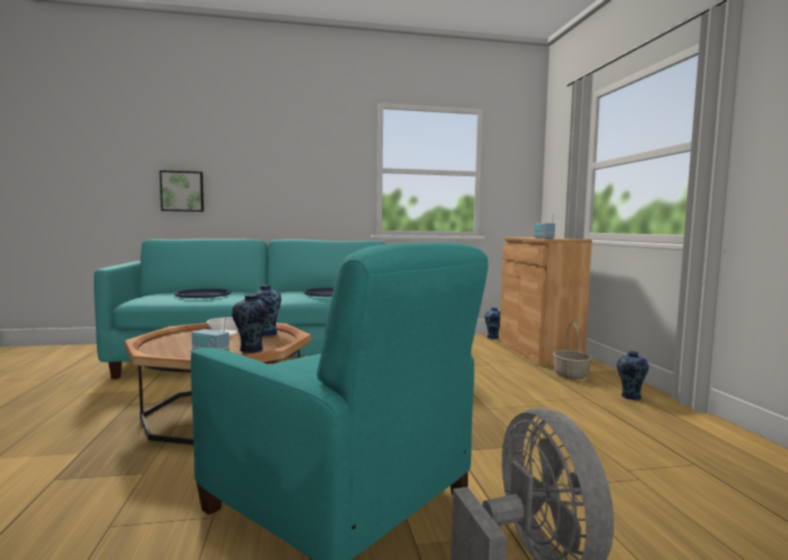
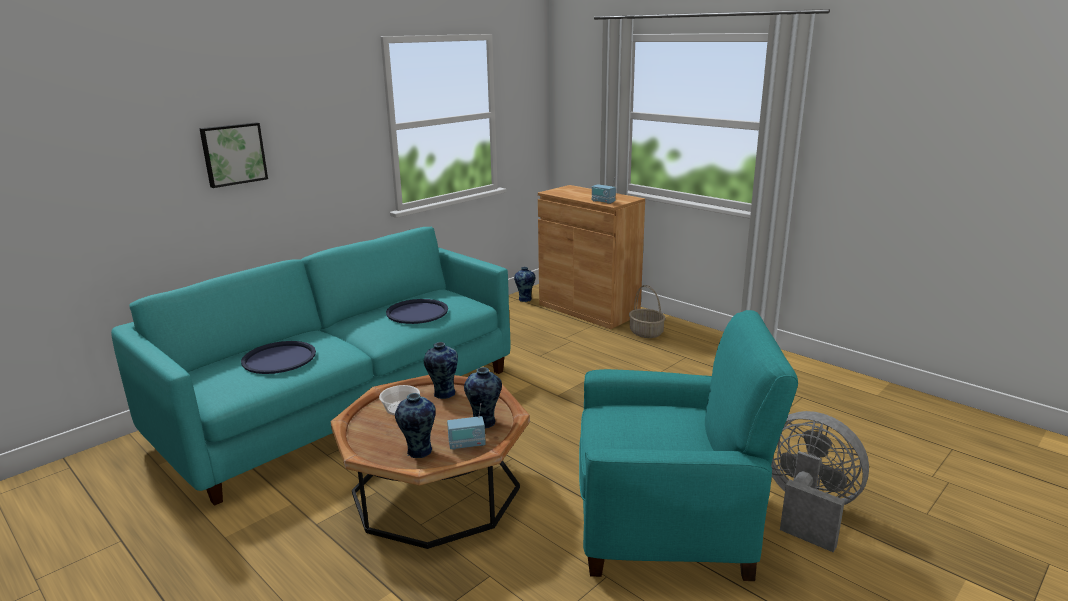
camera: 35 degrees left, 15 degrees up
(182, 191) = (136, 204): picture -> picture (233, 154)
(630, 397) = (709, 345): vase -> vase (418, 451)

